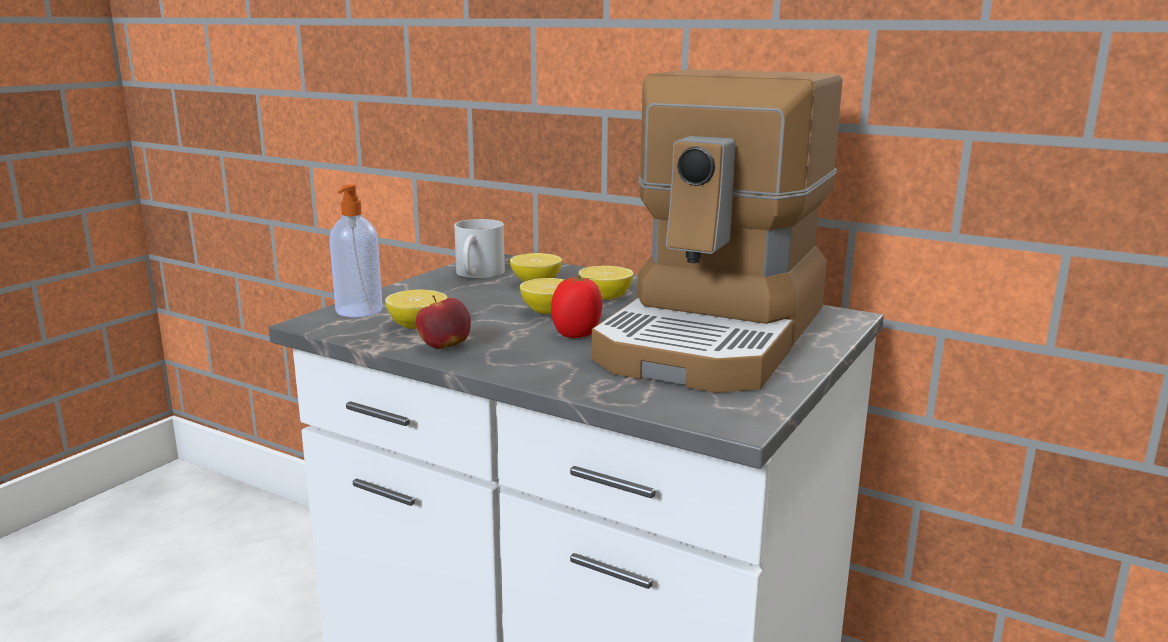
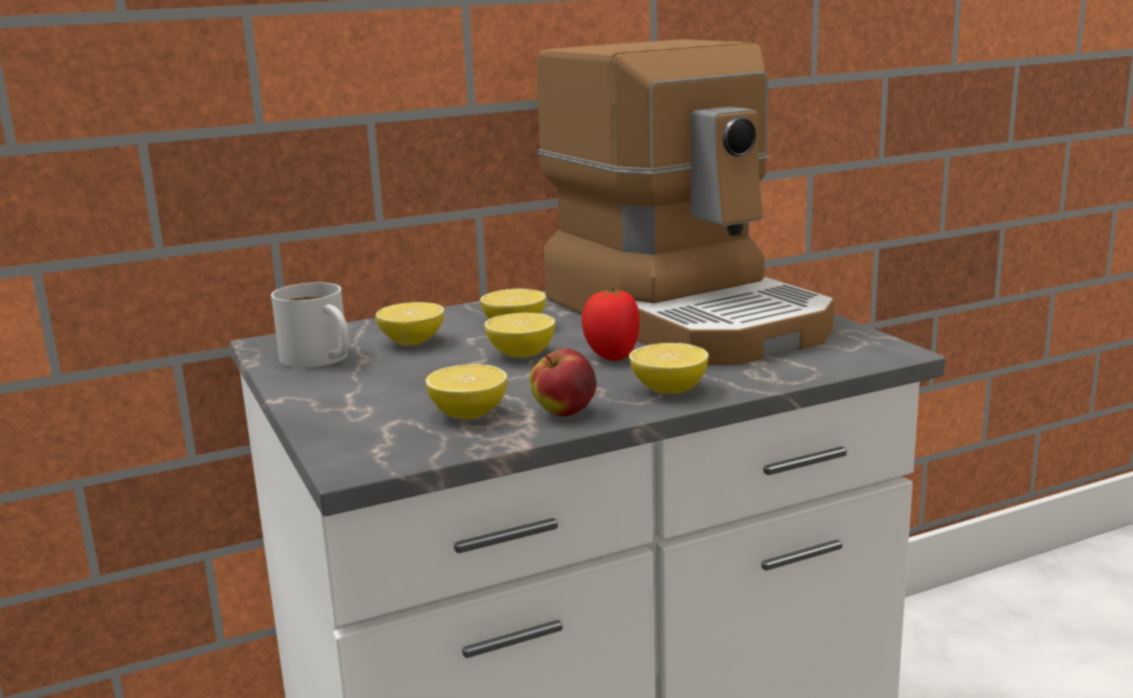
camera: 55 degrees left, 0 degrees up
(358, 311) = (357, 434): soap dispenser -> none
(525, 365) = (669, 390): none -> lemon

